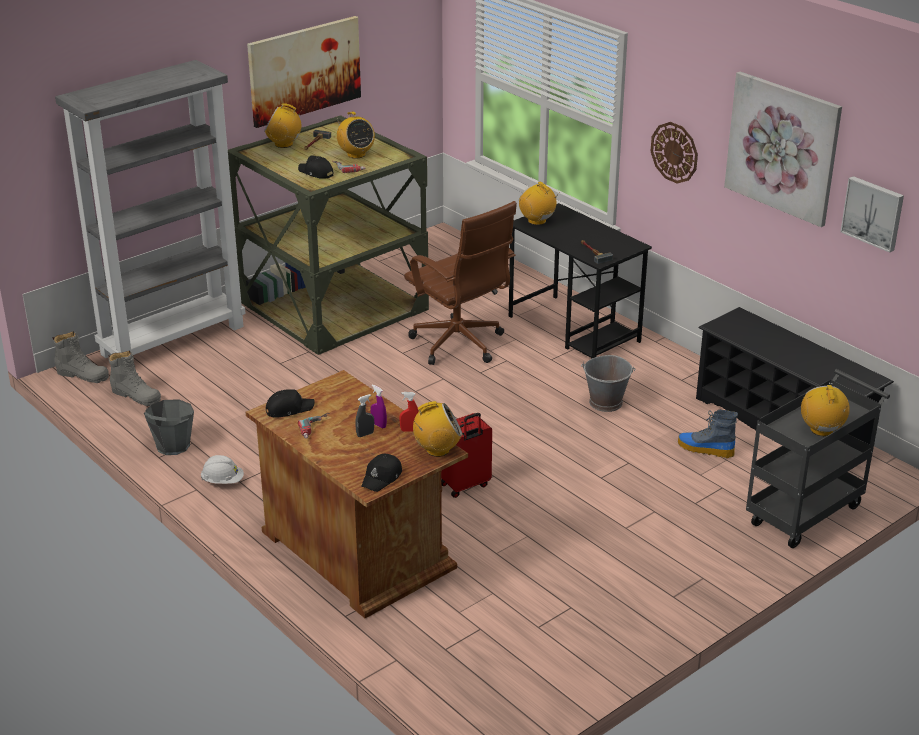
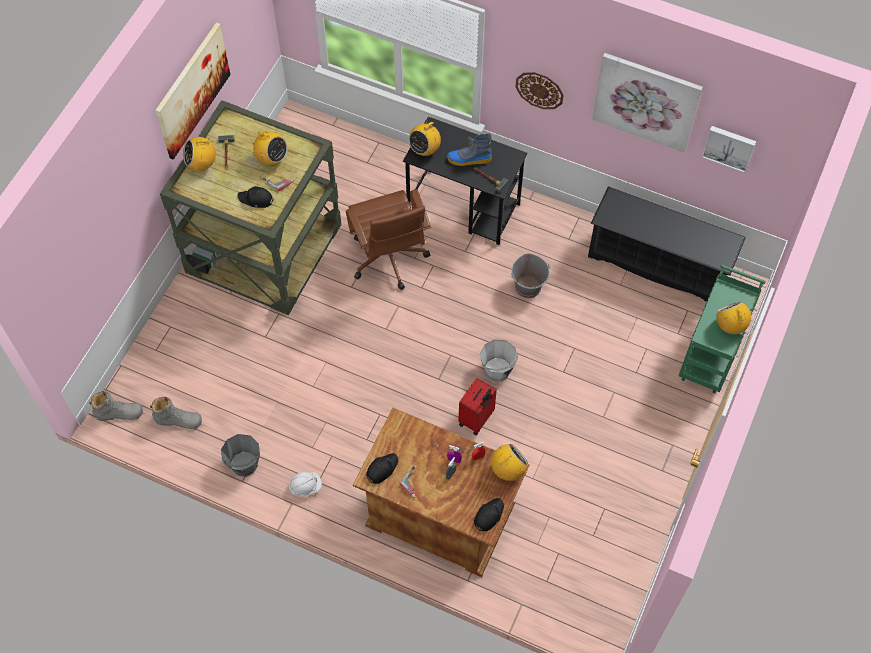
camera: 25 degrees left, 30 degrees up
(173, 339) = (162, 341): grey bookcase -> none
(382, 478) = (488, 515): black cap -> black cap turned 150 degrees counterclockwise
(460, 345) = (390, 261): brown office chair -> brown office chair turned 45 degrees clockwise
(520, 454) = (497, 370): none -> grey bucket
(537, 221) = (425, 149): radio -> radio turned 75 degrees counterclockwise
(705, 449) = (618, 312): boot -> boot (469, 159)
(806, 515) = (710, 354): grey cart -> green cart

